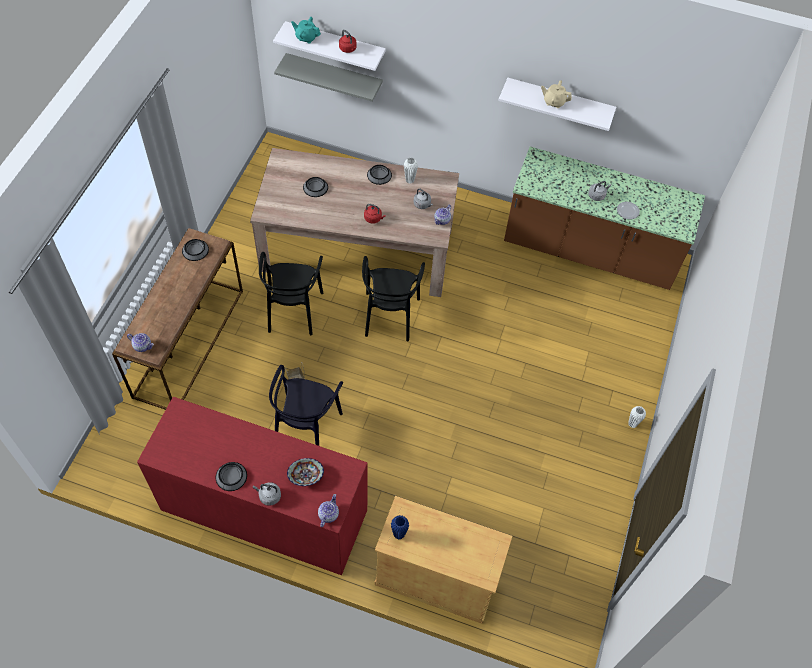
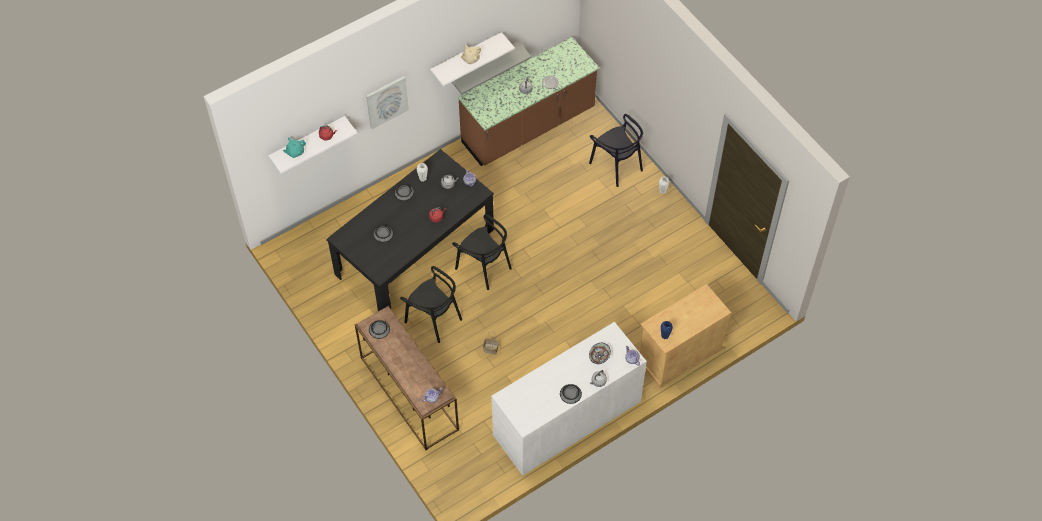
camera: 50 degrees left, 0 degrees up
(264, 510) = (567, 418): red dresser -> white dresser
(306, 428) = (528, 363): black chair -> black chair (616, 165)
(334, 75) = (310, 162): grey shelf -> grey shelf (483, 65)
(357, 248) = (414, 252): beige dining table -> black dining table
(442, 75) = (387, 101): none -> picture

